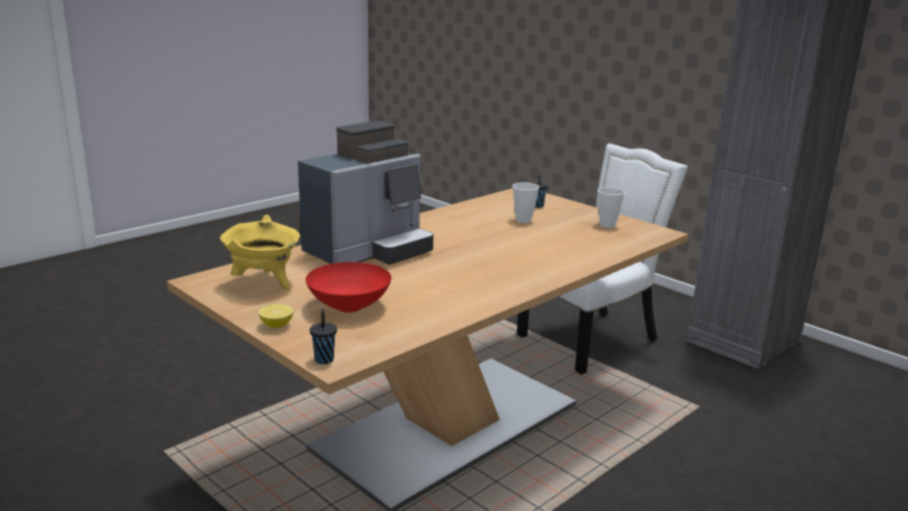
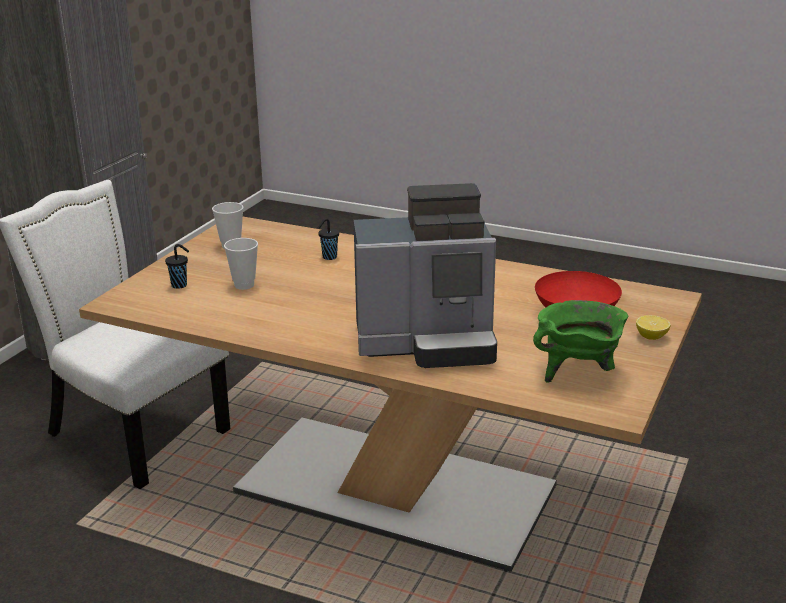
camera: 110 degrees left, 5 degrees up
(264, 283) = (578, 372): yellow cooking pot -> green cooking pot
(324, 359) = (674, 302): black cup -> black cup (328, 257)
(369, 251) = (428, 343): coffee machine -> coffee machine turned 150 degrees clockwise

